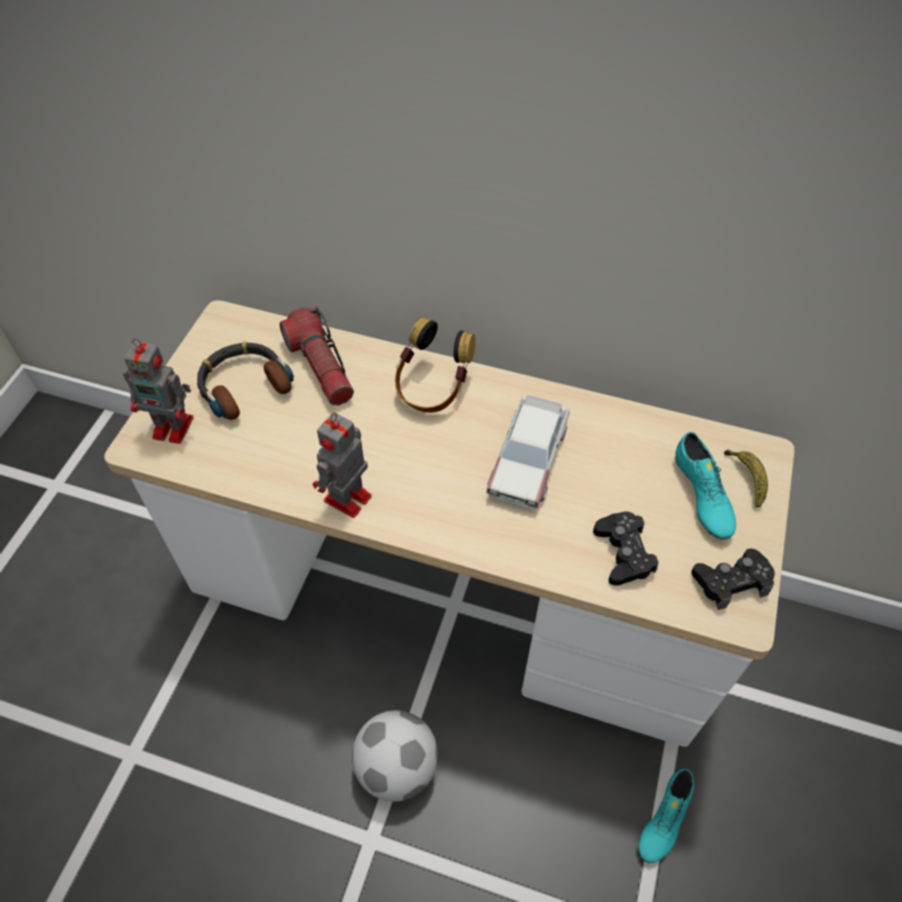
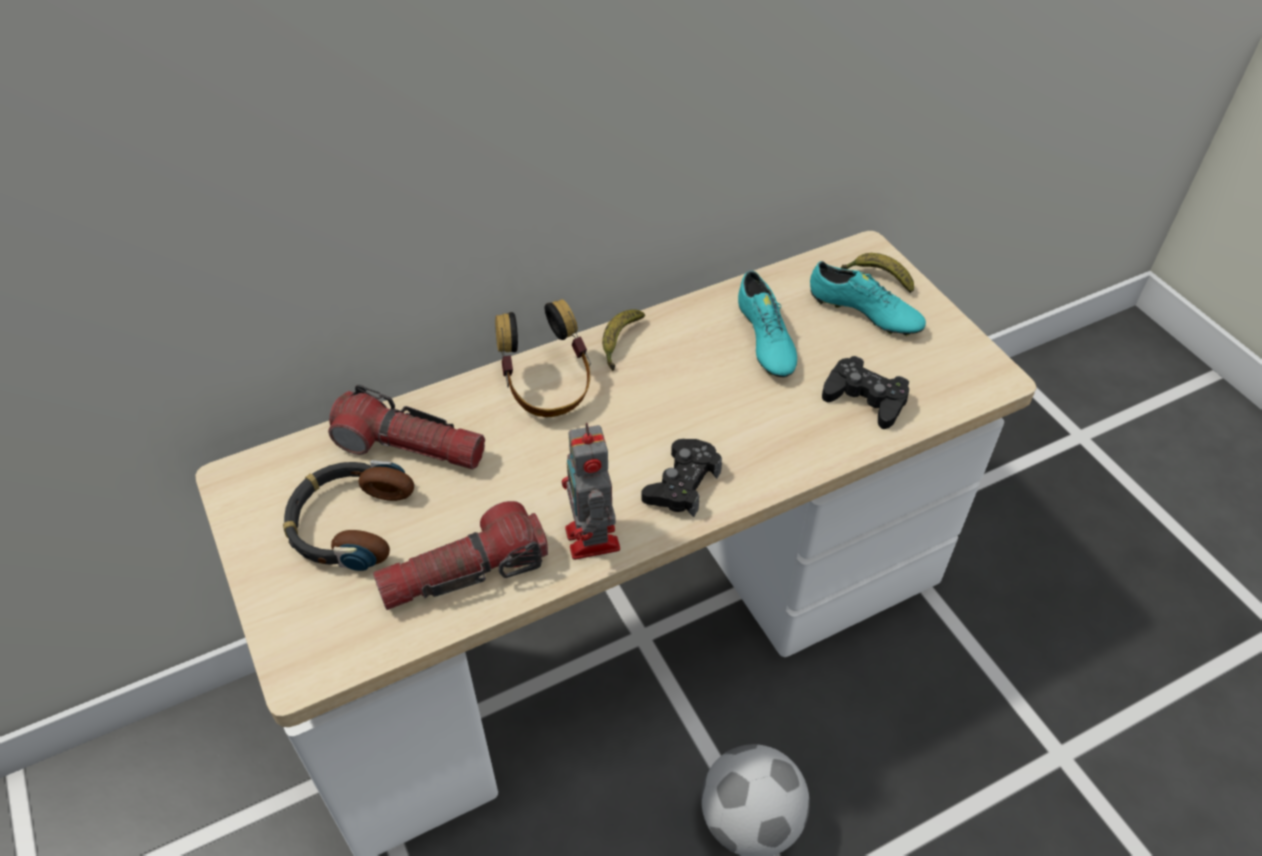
camera: 45 degrees left, 5 degrees down
(175, 428) = (323, 619): toy robot -> none
(263, 460) = (464, 573): none -> flashlight
(509, 392) = (620, 343): none -> banana
(528, 458) = (703, 384): toy car -> none
(664, 818) = (983, 651): turquoise shoe -> turquoise shoe (764, 340)
(731, 581) = (958, 359): black game controller -> black game controller (682, 484)

